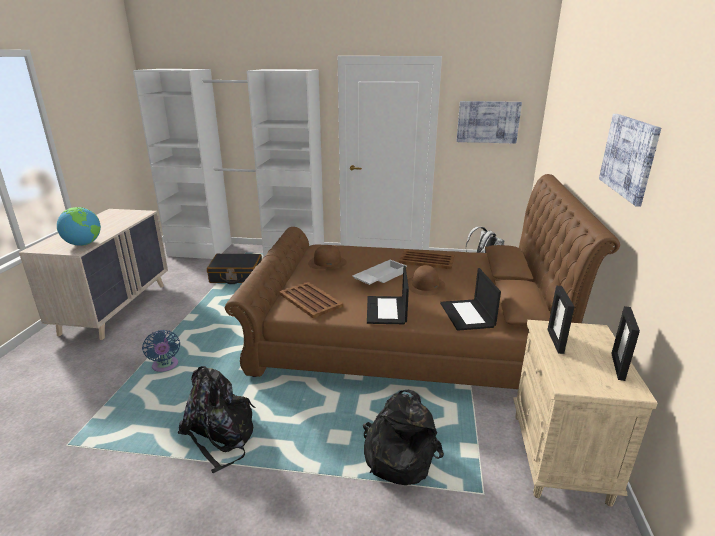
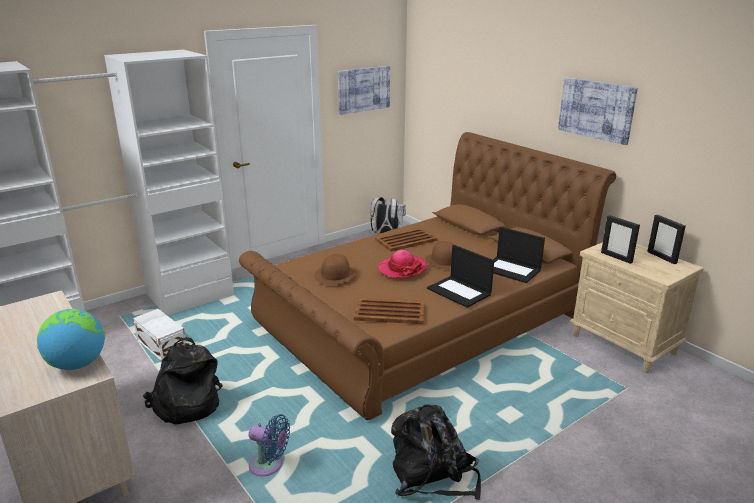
camera: 45 degrees left, 0 degrees up
(236, 276) = (162, 345): black suitcase -> white storage box
(379, 277) = (402, 268): white tray -> hat
(397, 456) = (558, 400): black backpack -> black backpack (185, 404)

